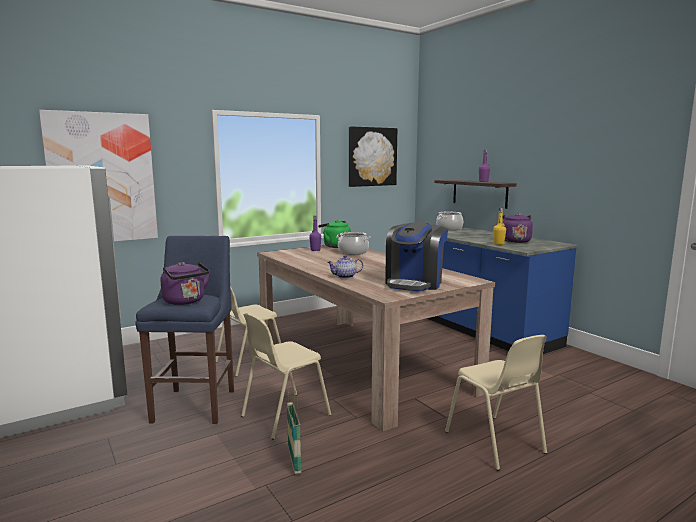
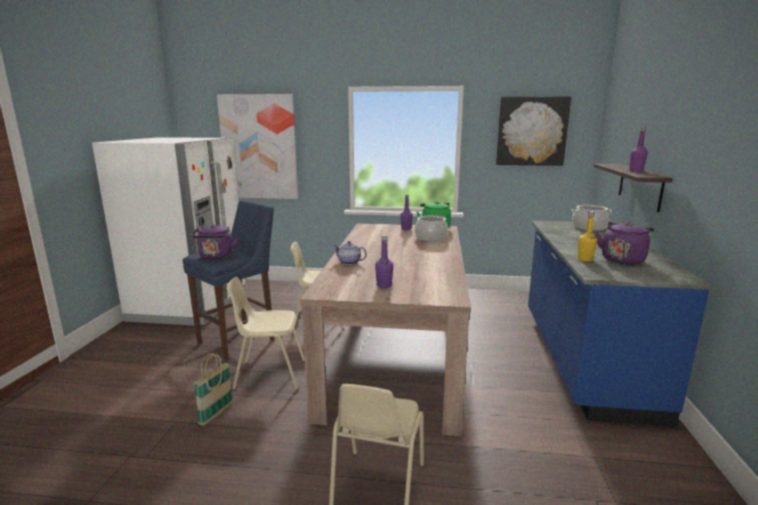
camera: 40 degrees right, 5 degrees up
(414, 283) = (384, 285): coffee machine -> purple bottle

